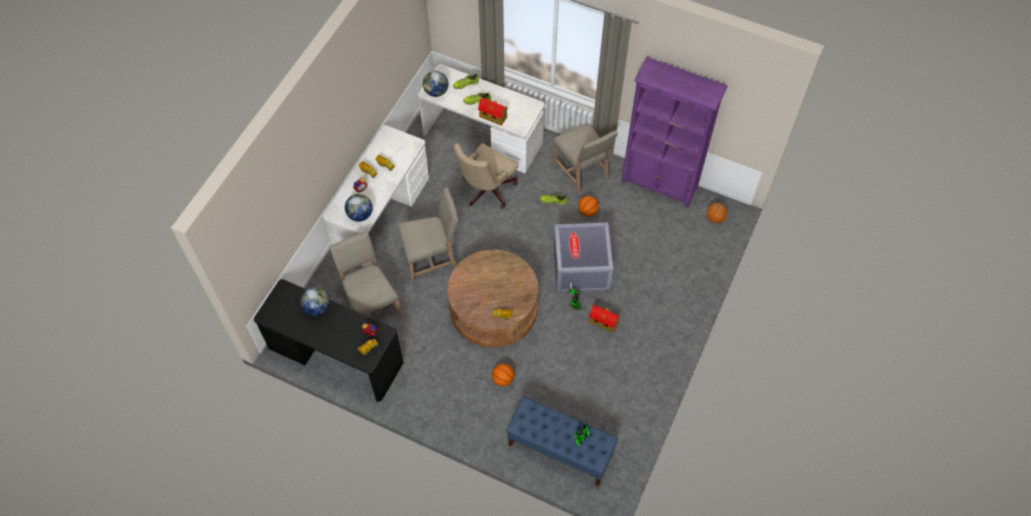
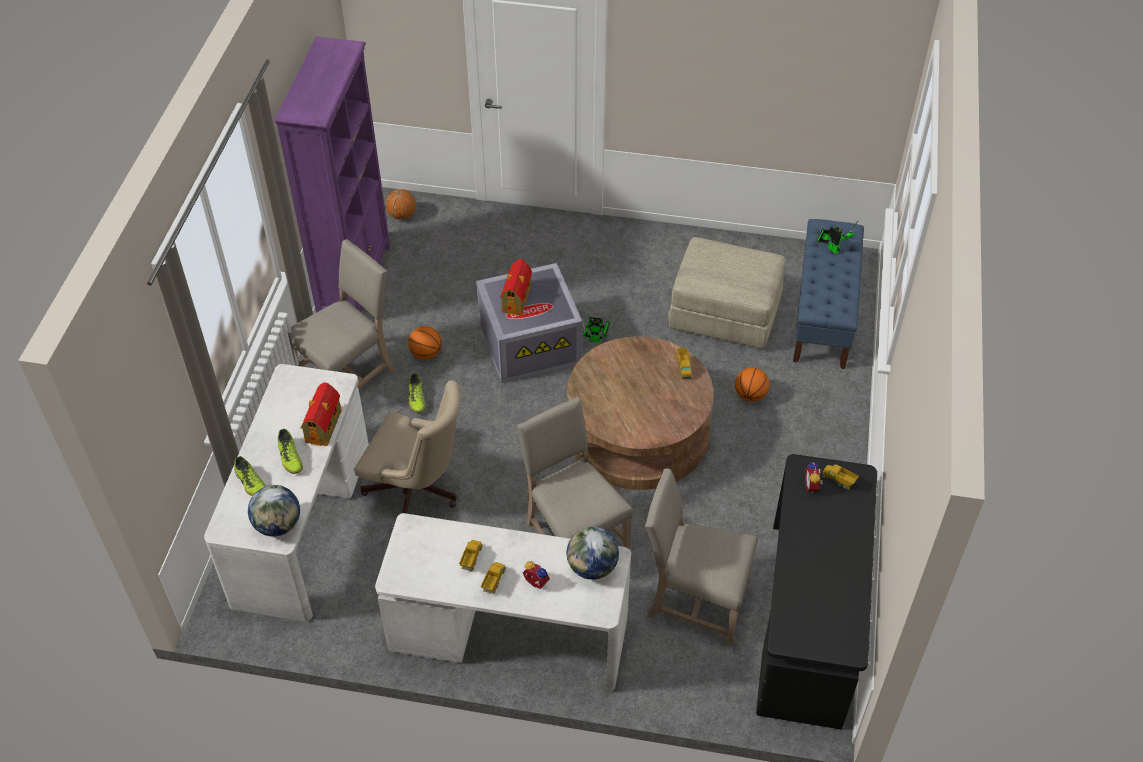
camera: 105 degrees left, 10 degrees down
(317, 307) = (799, 574): globe -> none
(370, 304) = (694, 599): beige chair -> beige chair turned 60 degrees clockwise
(578, 387) = (725, 313): none -> beige ottoman
(604, 323) = (614, 303): toy house -> toy house (517, 298)

